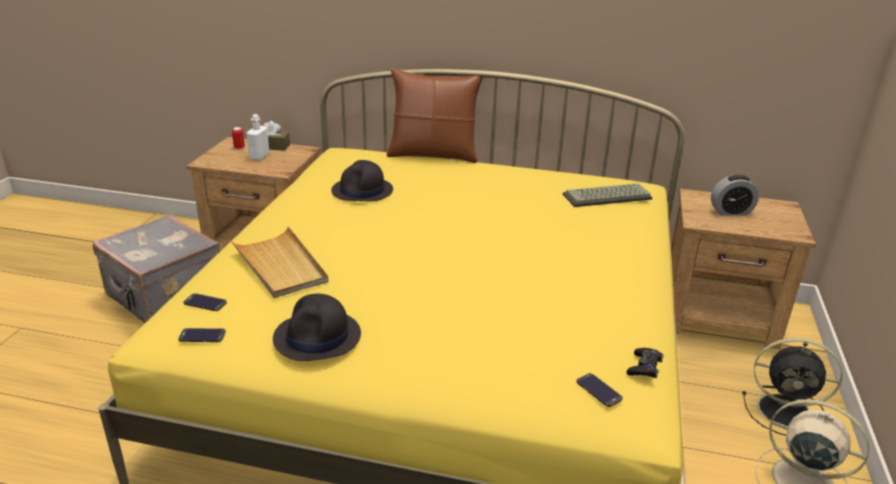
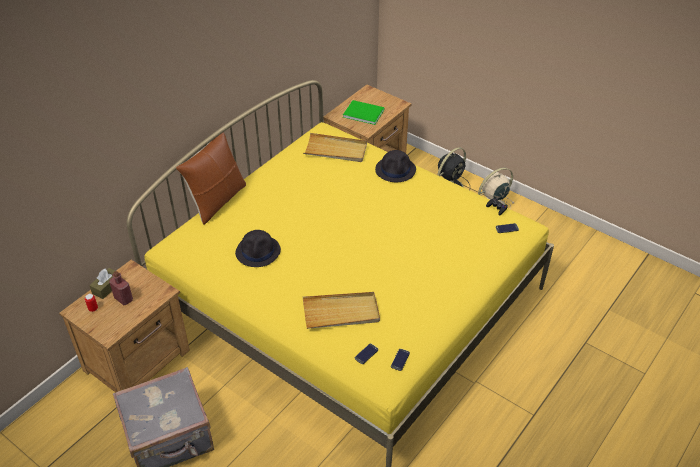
camera: 65 degrees left, 15 degrees up
(259, 156) = (123, 299): white bottle -> red bottle
(318, 337) = (425, 311): black hat -> black hat (396, 170)
(607, 197) = (336, 150): keyboard -> beige tray
(731, 212) = (363, 112): alarm clock -> green book

